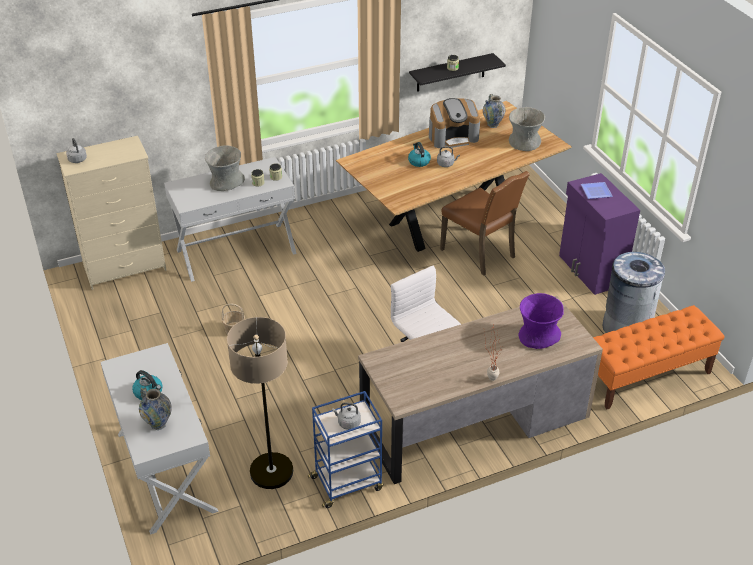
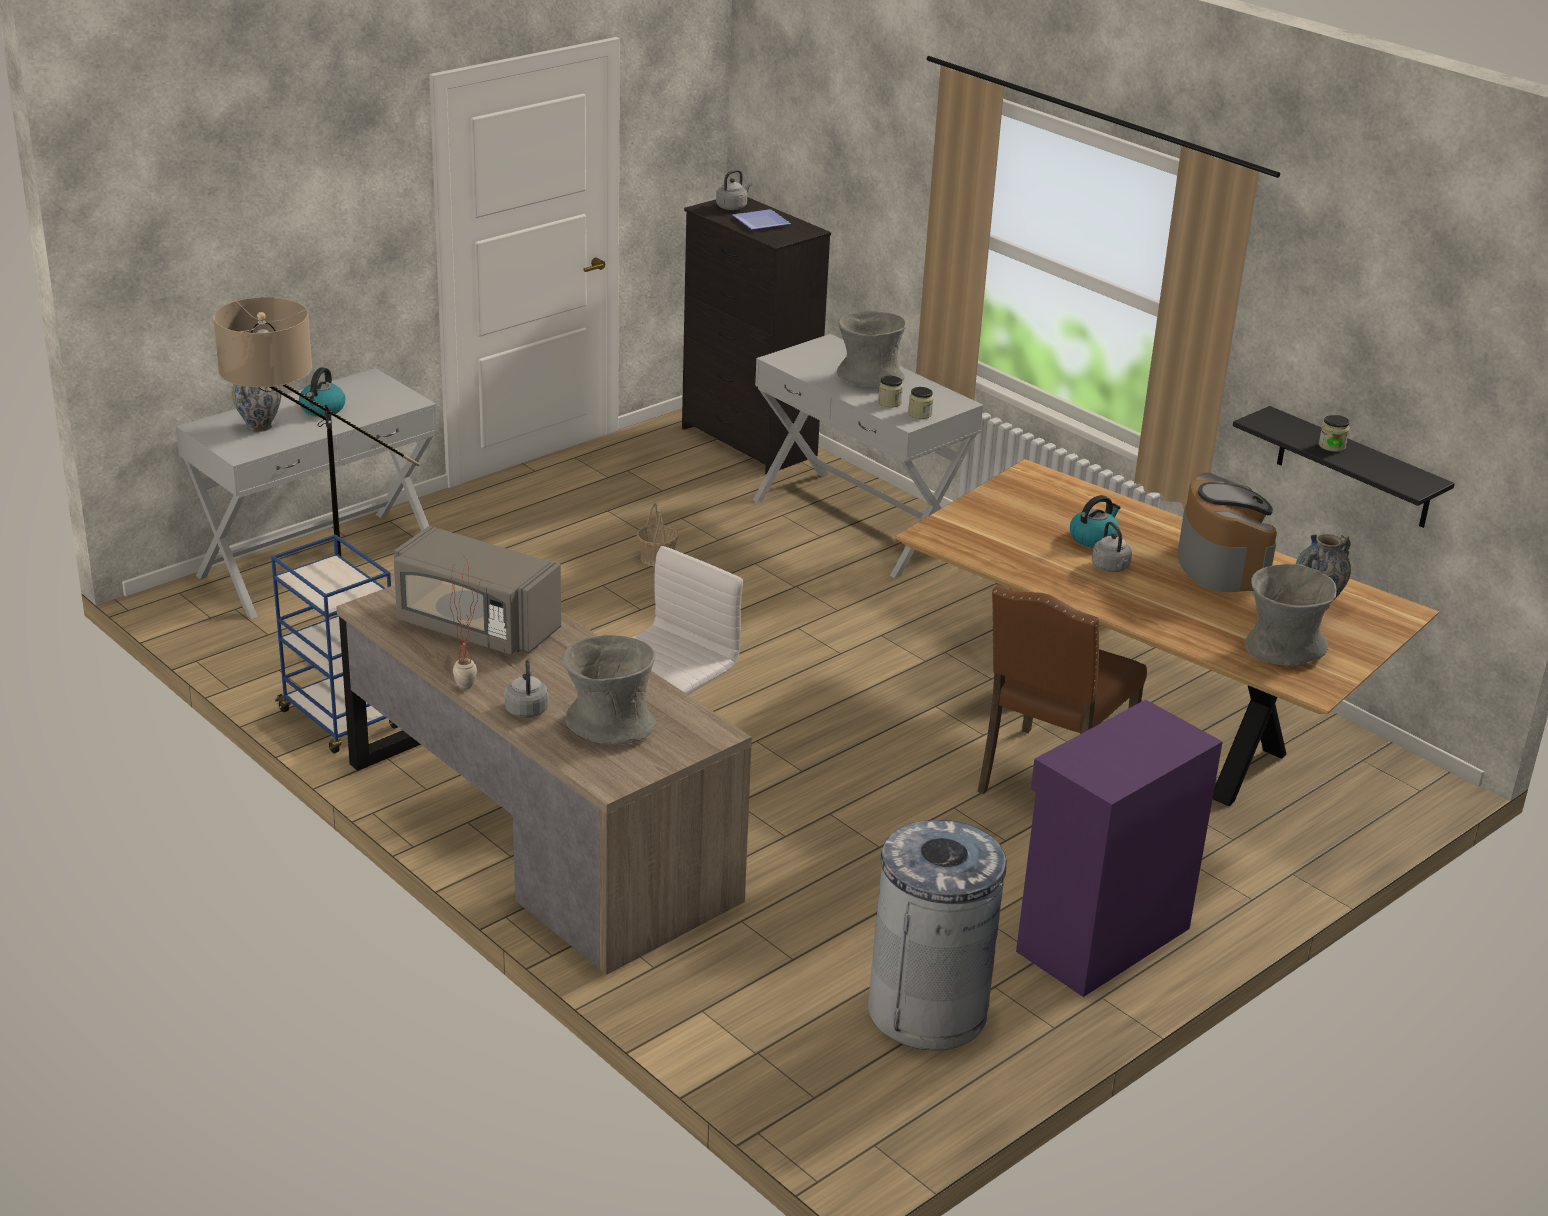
camera: 70 degrees right, 10 degrees down
(126, 268) = (748, 443): beige dresser -> black dresser
(347, 423) = (329, 584): grey kettle -> grey kettle (526, 708)
(435, 366) = (476, 627): none -> grey microwave
(453, 137) = (1221, 564): coffee machine -> coffee machine turned 150 degrees counterclockwise
(538, 336) = (609, 725): purple vase -> grey vase
(595, 191) = (1137, 737): plate -> plate (762, 222)
(646, 376) = (775, 1052): orange bench -> none

